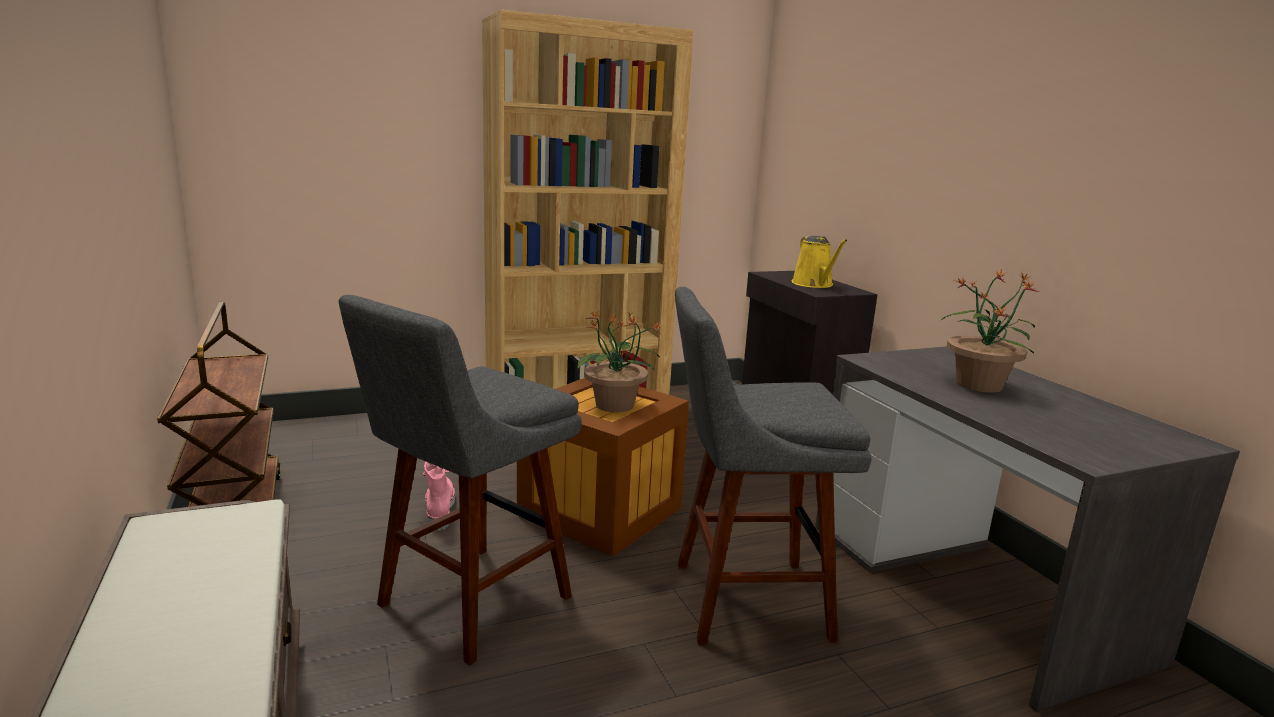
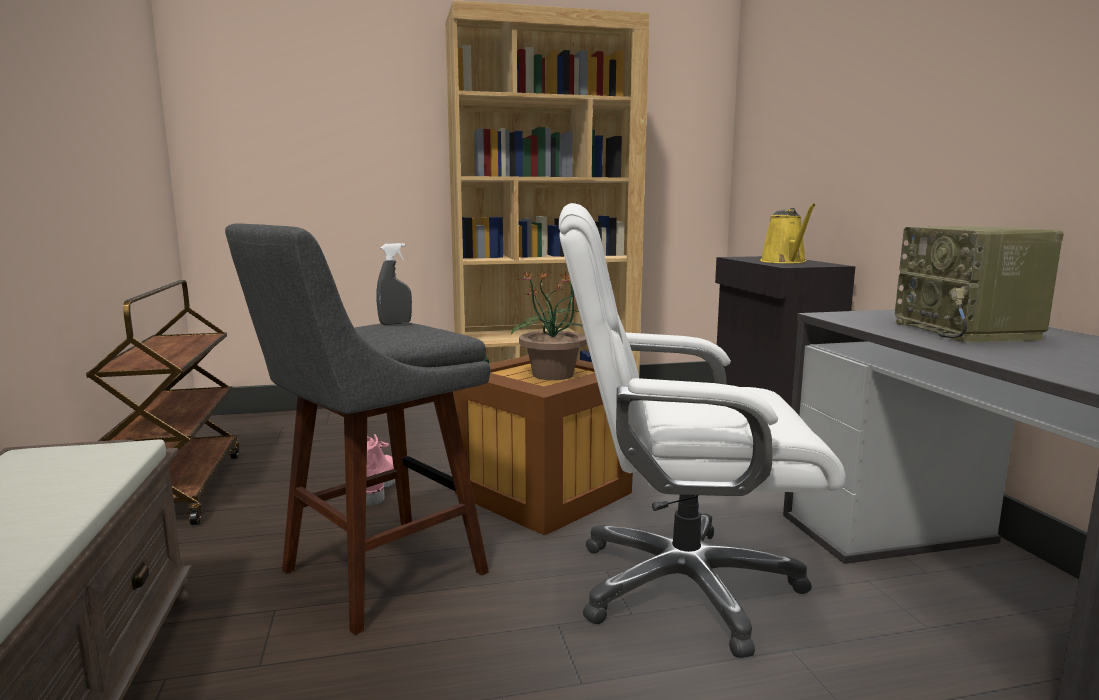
camera: 10 degrees right, 5 degrees down
(486, 375) = (395, 323): none -> grey spray bottle
(741, 601) = (682, 586): grey stool -> white office chair
(978, 384) = (968, 331): potted plant -> radio

